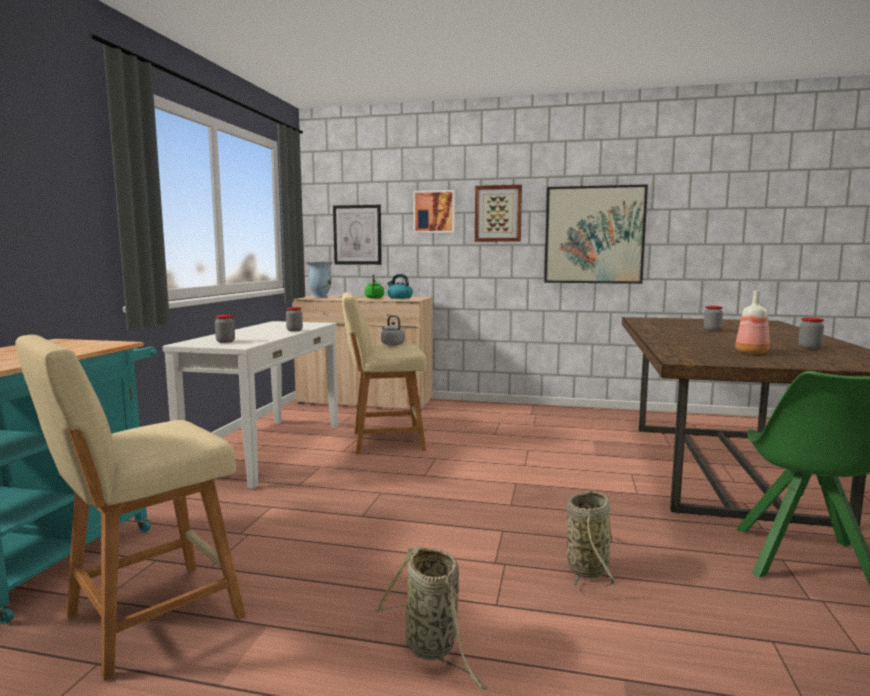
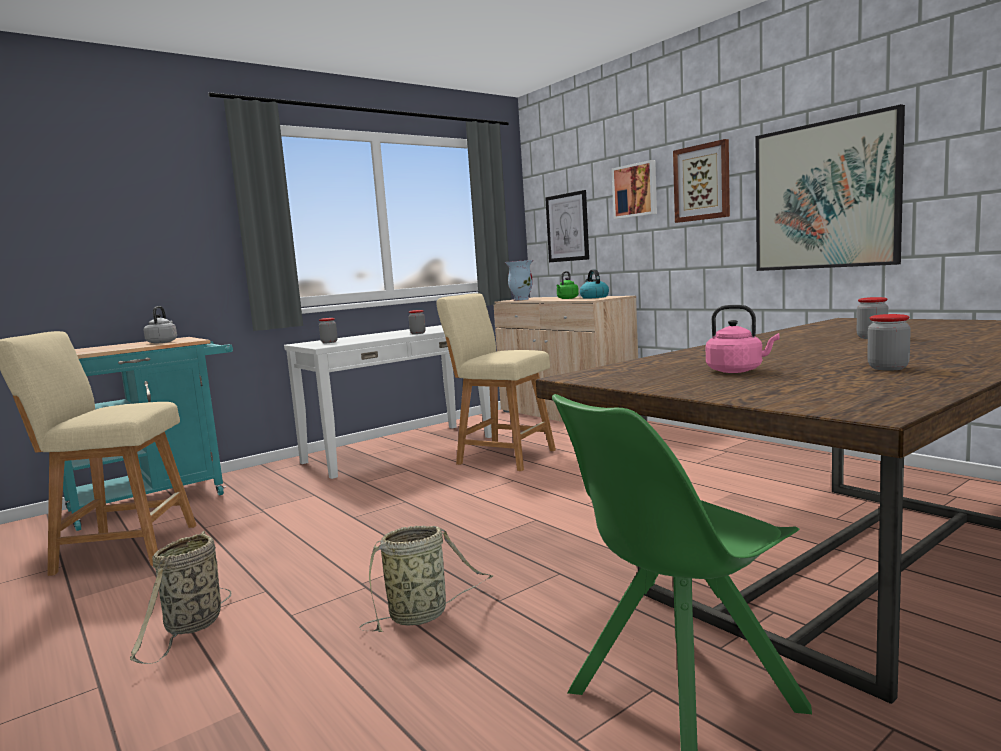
camera: 40 degrees right, 0 degrees up
(392, 344) = (509, 350): grey kettle -> grey kettle (163, 342)
(751, 352) = (737, 371): bottle -> pink kettle

